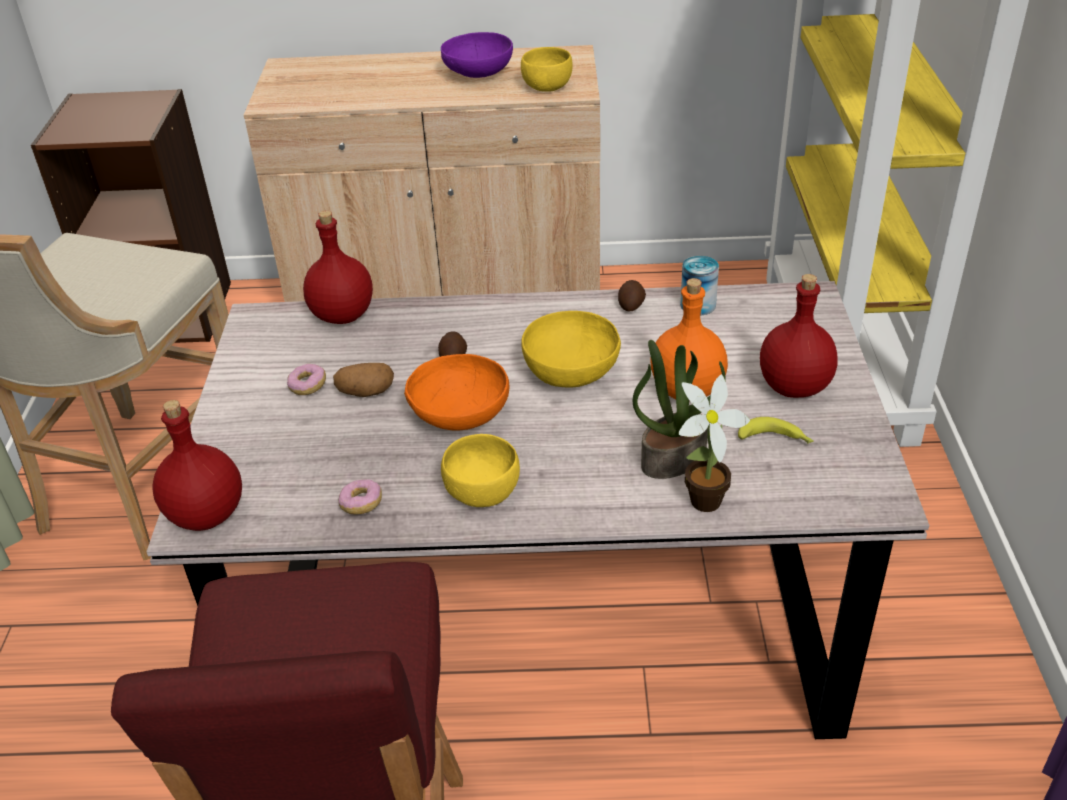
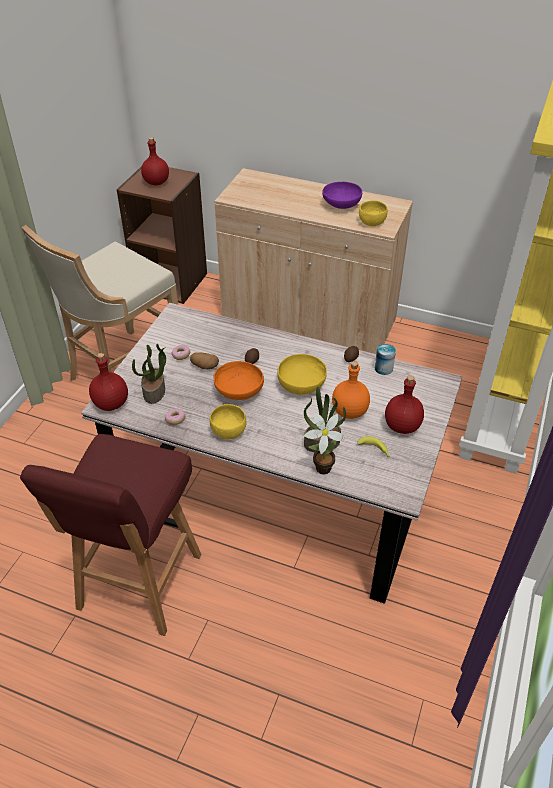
camera: 20 degrees right, 5 degrees up
(289, 466) = (154, 392): none -> potted plant
(343, 315) = (214, 323): red bottle -> red bottle (156, 183)

